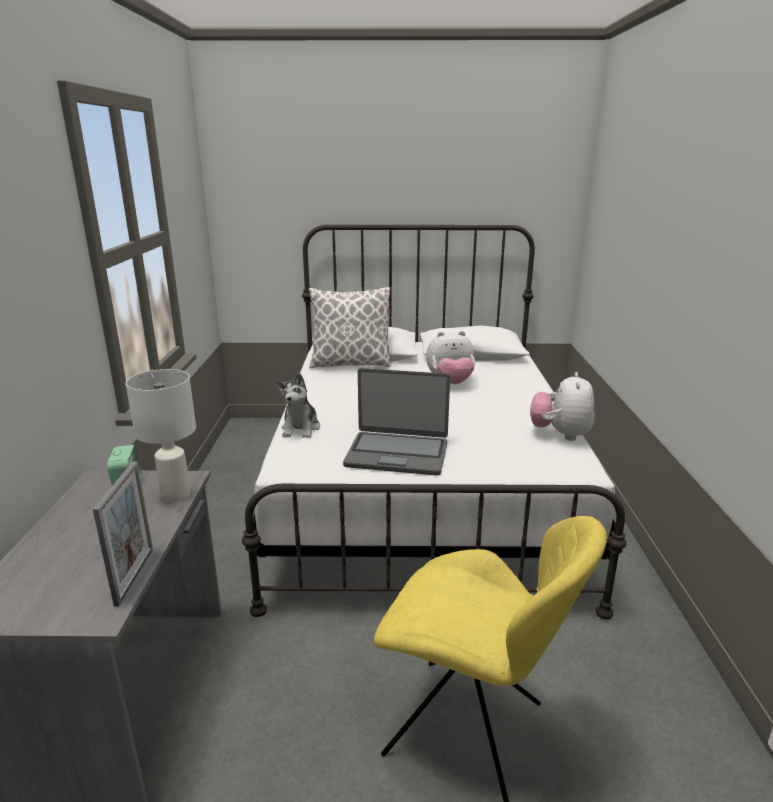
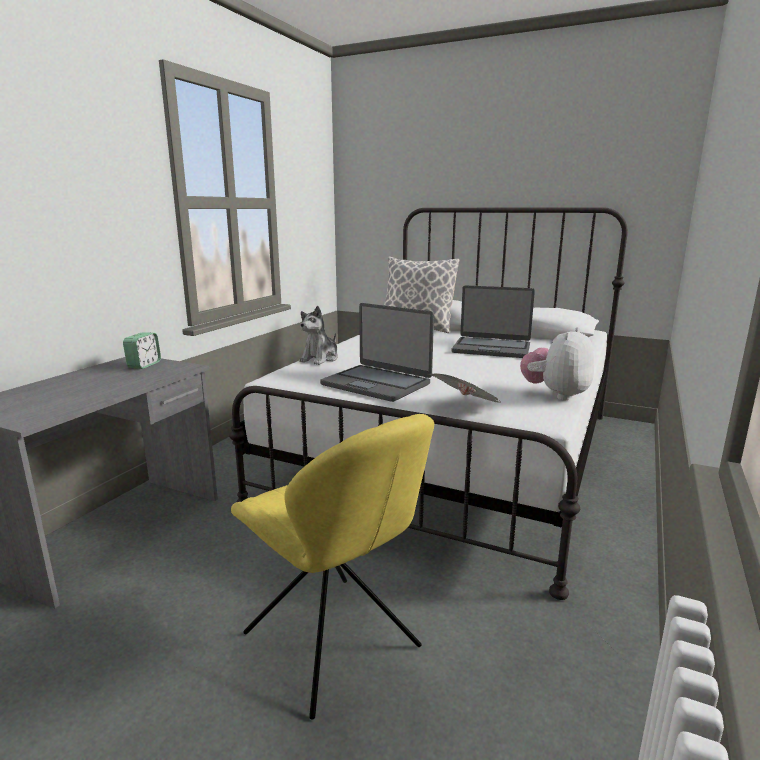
camera: 25 degrees right, 5 degrees down
(134, 576) = (77, 407): picture frame -> none
(176, 495) = (166, 374): white table lamp -> none
(450, 383) = (491, 348): plush toy -> laptop
(509, 468) = (467, 408): none -> newspaper

